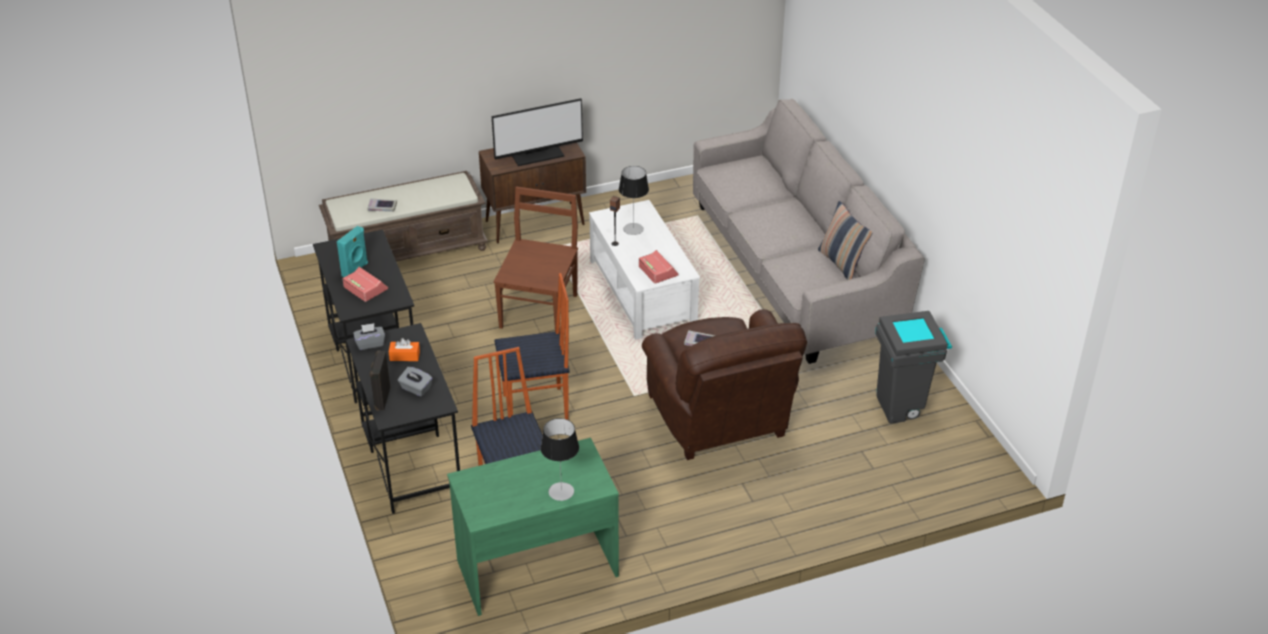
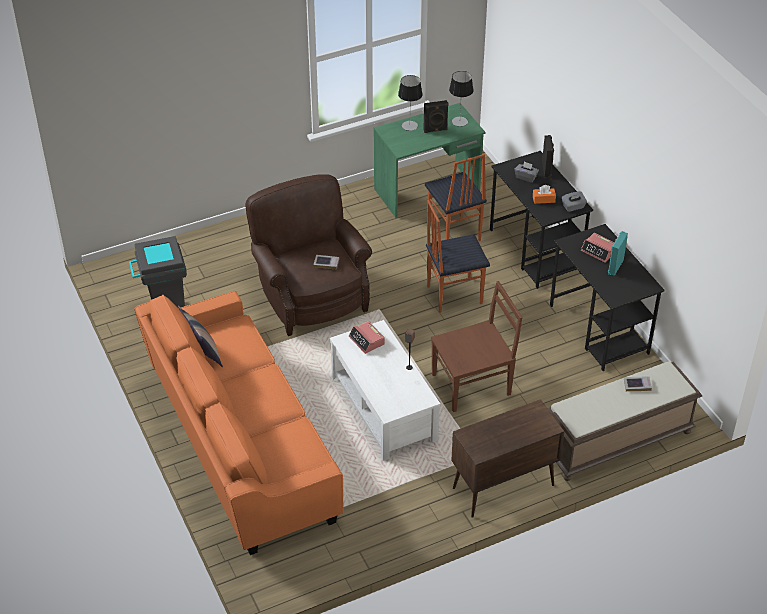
camera: 175 degrees right, 5 degrees up
(523, 480) = (435, 130): none -> black speaker
(537, 154) = (502, 429): monitor -> none
(539, 309) = (473, 384): brown chair -> brown chair turned 120 degrees counterclockwise
(633, 229) = (394, 385): table lamp -> table lamp (459, 121)
(794, 271) = (241, 444): grey sofa -> orange sofa

